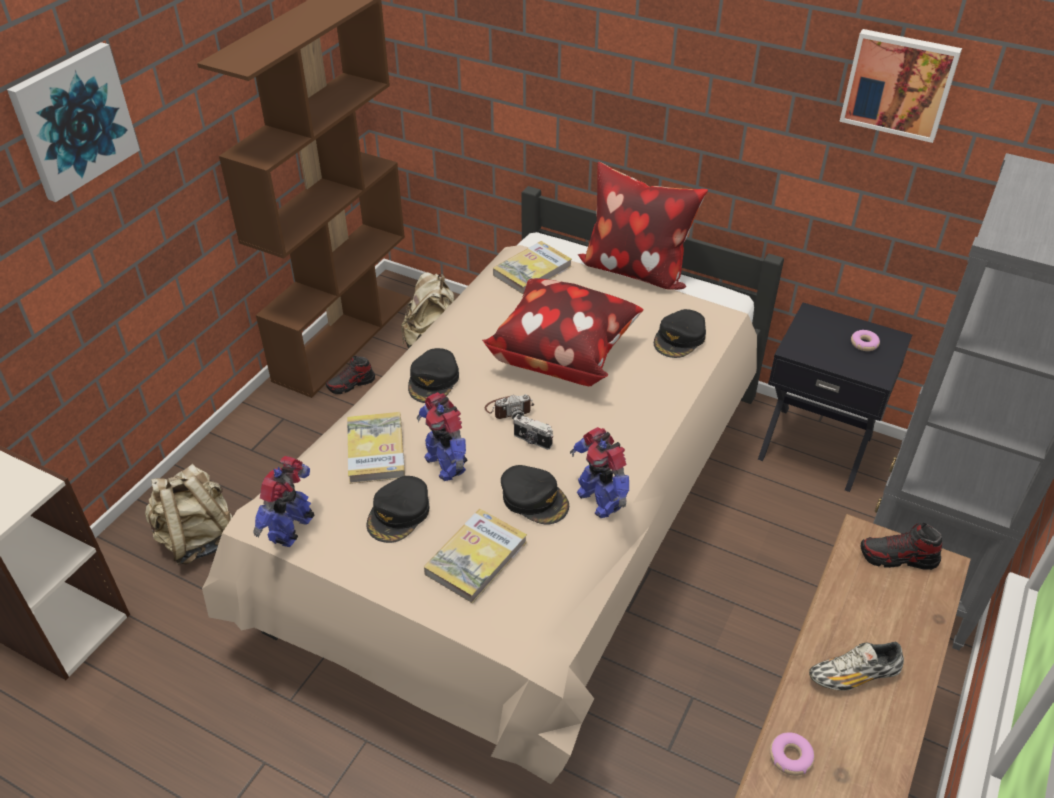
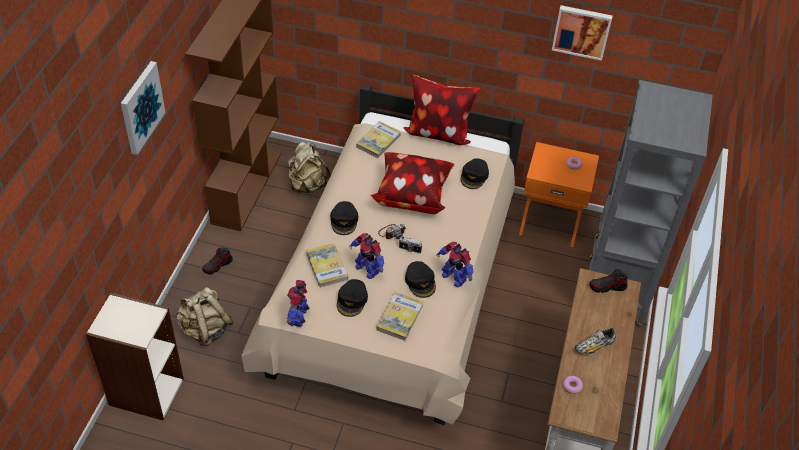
camera: 15 degrees left, 5 degrees up
(351, 384) = (262, 219): shoe -> shoe (217, 265)
(534, 499) = (420, 282): black cap -> black cap turned 45 degrees clockwise
(816, 446) = (550, 222): black nightstand -> orange nightstand

